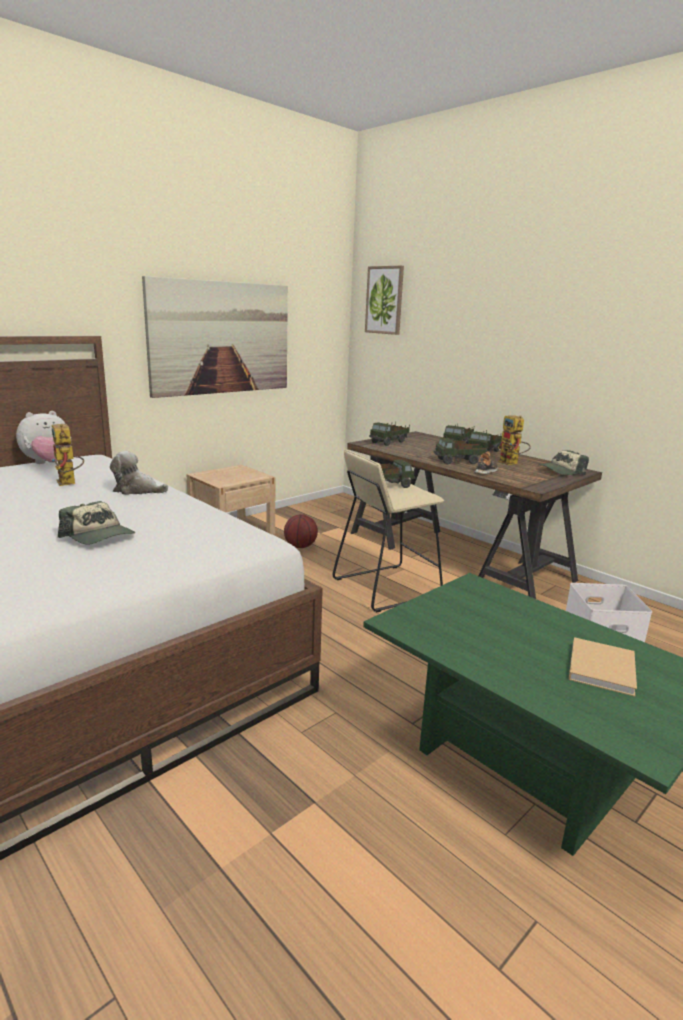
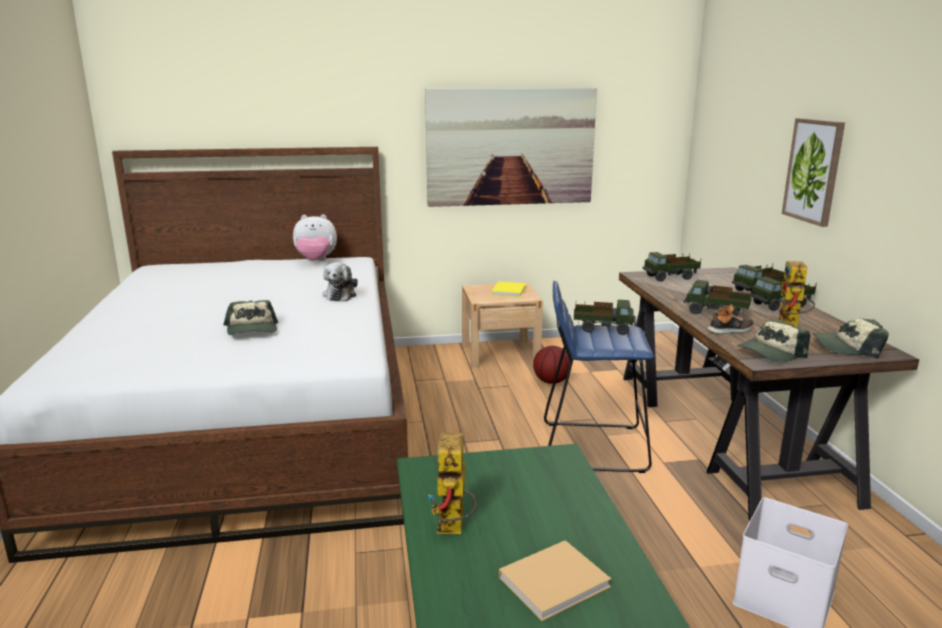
camera: 35 degrees right, 0 degrees up
(69, 483) = (302, 281): toy robot -> toy robot (454, 529)
(137, 490) = (340, 295): plush toy -> plush toy turned 135 degrees counterclockwise
(236, 473) = (509, 290): none -> yellow book
(384, 300) = (721, 100): picture -> picture (813, 171)
(385, 587) = (593, 446): beige stool -> blue stool
(531, 481) = (771, 353): none -> cap

